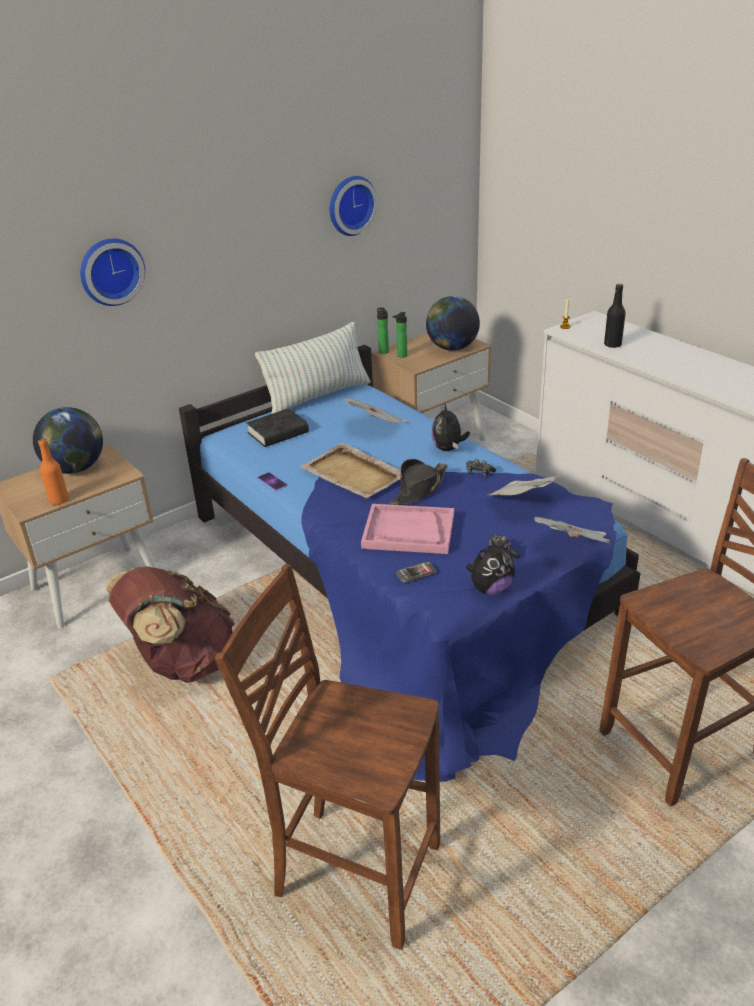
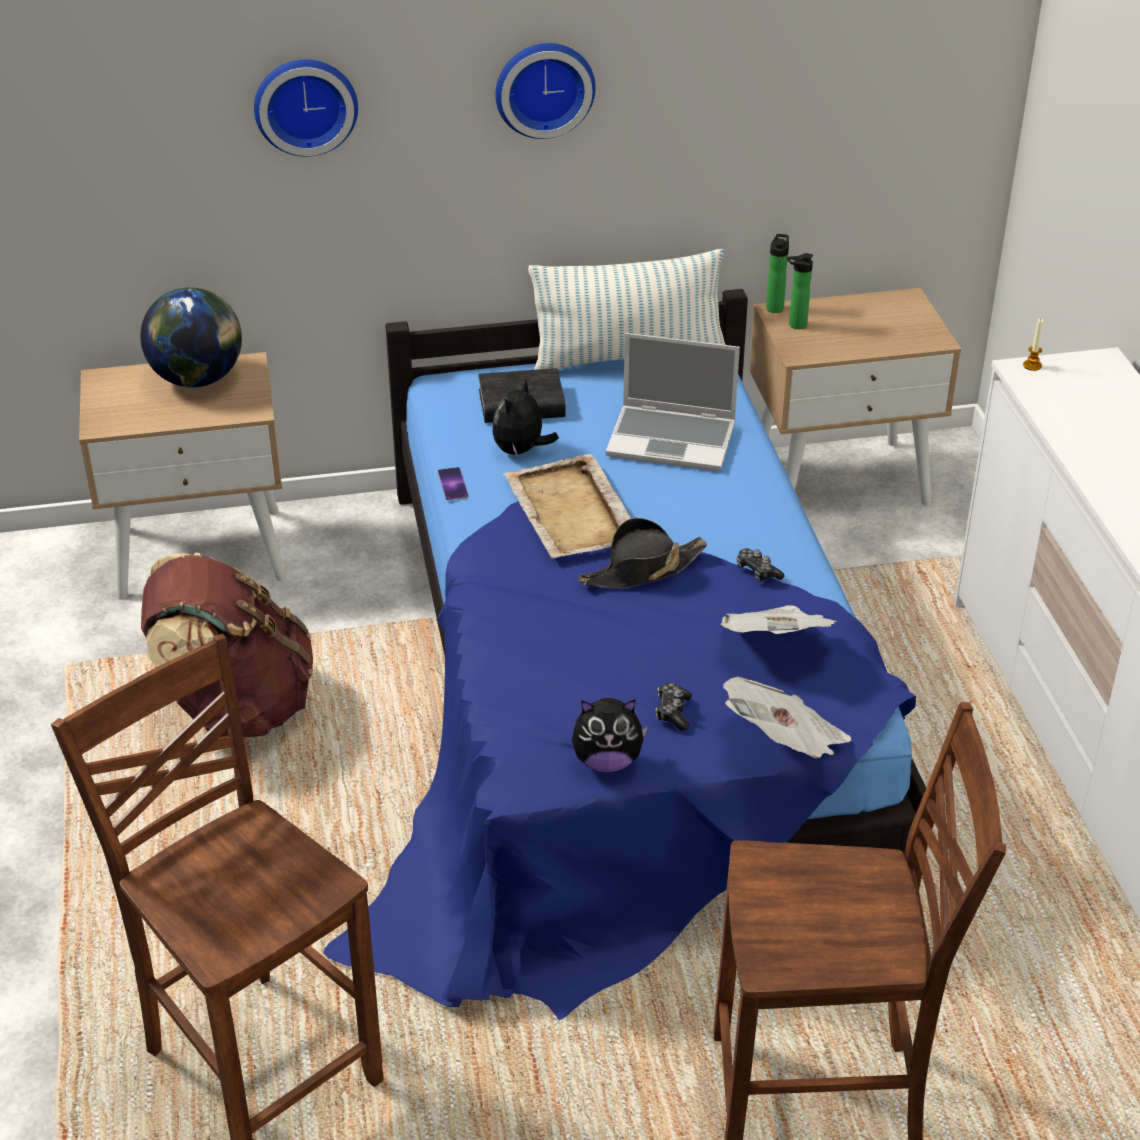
camera: 25 degrees right, 5 degrees up
(59, 500) = (145, 423): orange bottle -> none
(350, 205) = (748, 59): wall clock -> wall clock (543, 87)
(376, 426) = (673, 440): newspaper -> laptop
(408, 531) = (568, 632): pink tray -> none
(416, 573) = (525, 699): phone -> none
(448, 449) = (748, 516): plush toy -> plush toy (521, 451)
(452, 348) = (890, 334): globe -> none
(612, 345) = (1074, 426): black bottle -> none

